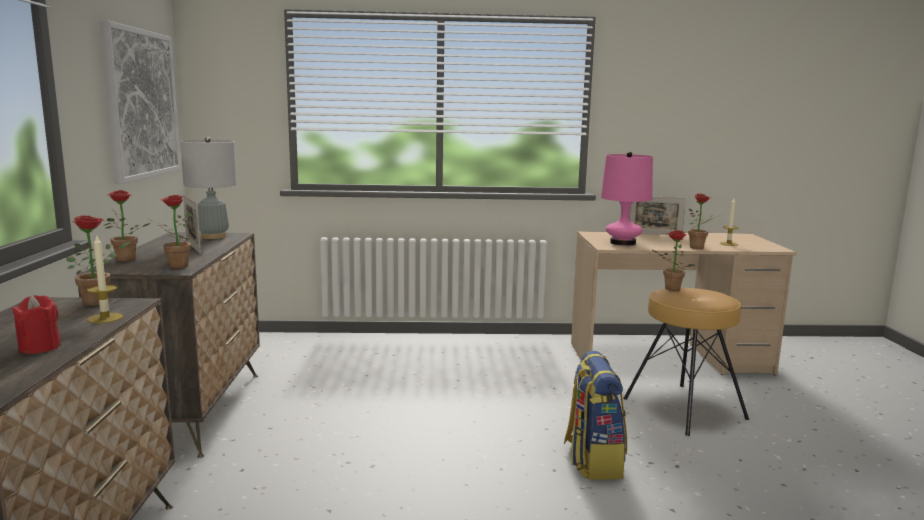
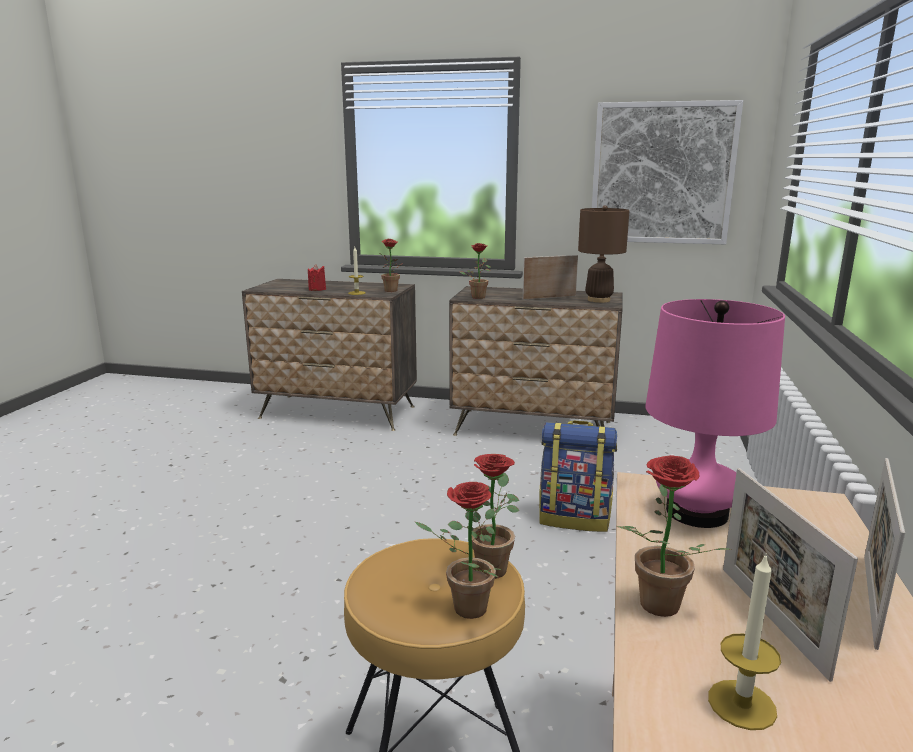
camera: 105 degrees right, 5 degrees up
(125, 260) = (504, 289): potted plant -> potted plant (462, 609)
(213, 236) = (598, 300): grey table lamp -> brown table lamp
(592, 461) = (338, 611): backpack -> backpack (575, 518)
(683, 240) = (771, 619): none -> picture frame

